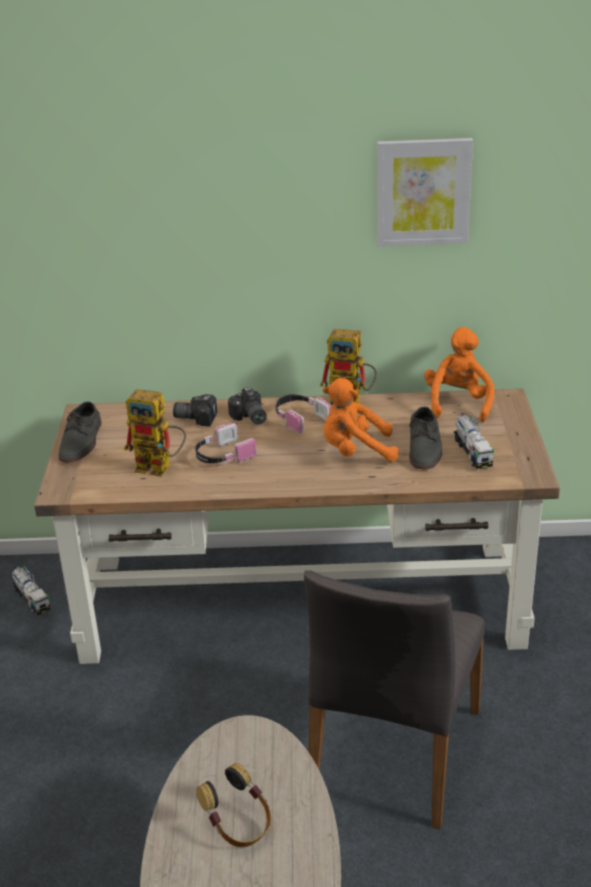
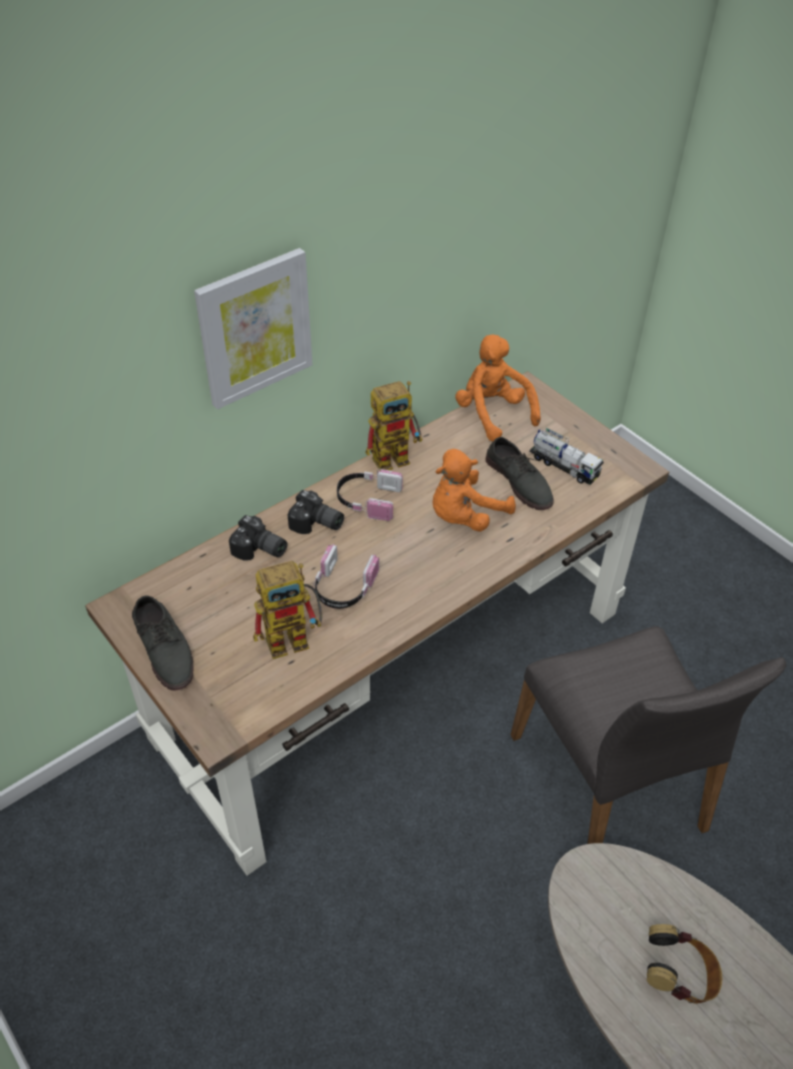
camera: 40 degrees left, 15 degrees up
(32, 599) = (115, 831): toy truck -> none
(196, 417) = (259, 550): camera -> camera turned 120 degrees counterclockwise
(423, 192) = (448, 202): picture -> picture (254, 328)

